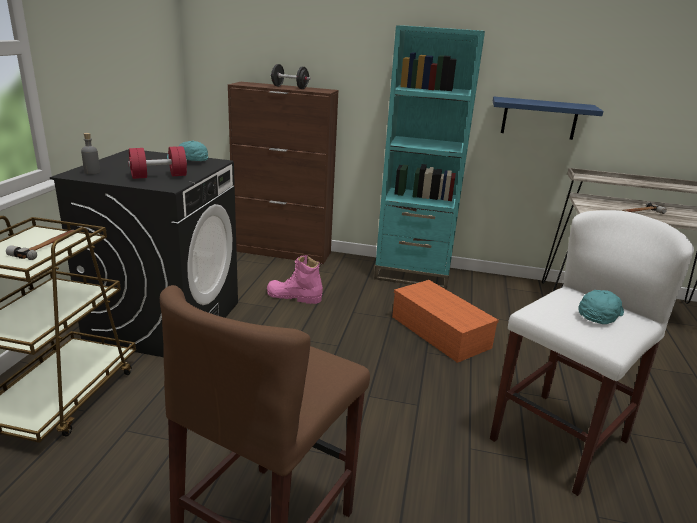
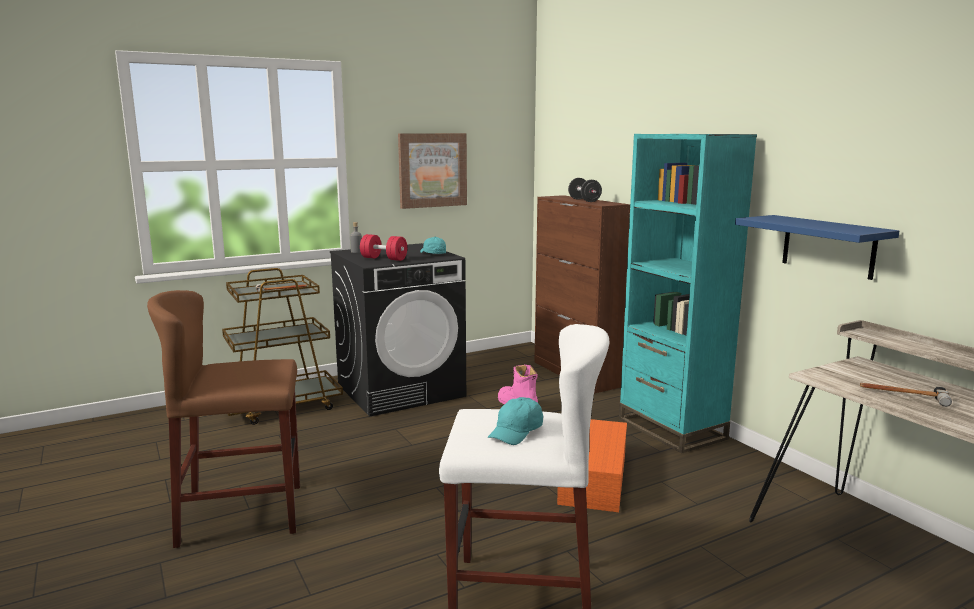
camera: 50 degrees right, 10 degrees down
(111, 56) = (432, 170): none -> picture
(599, 315) = (516, 432): turquoise cap -> turquoise cap turned 120 degrees clockwise

